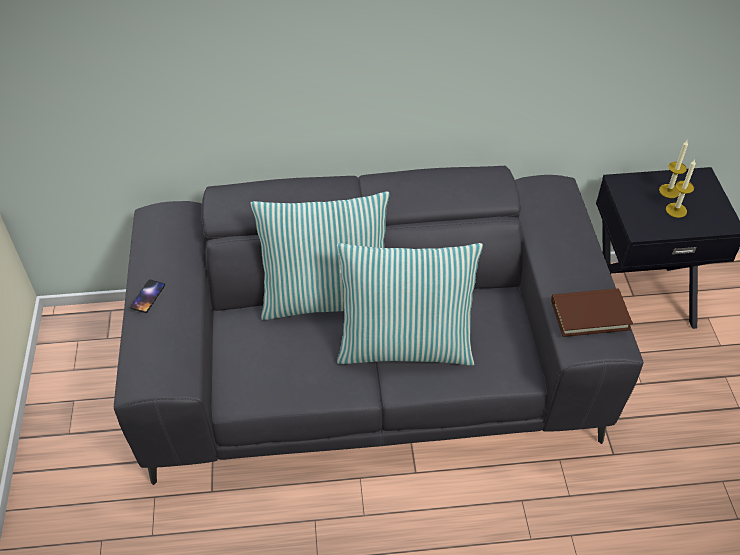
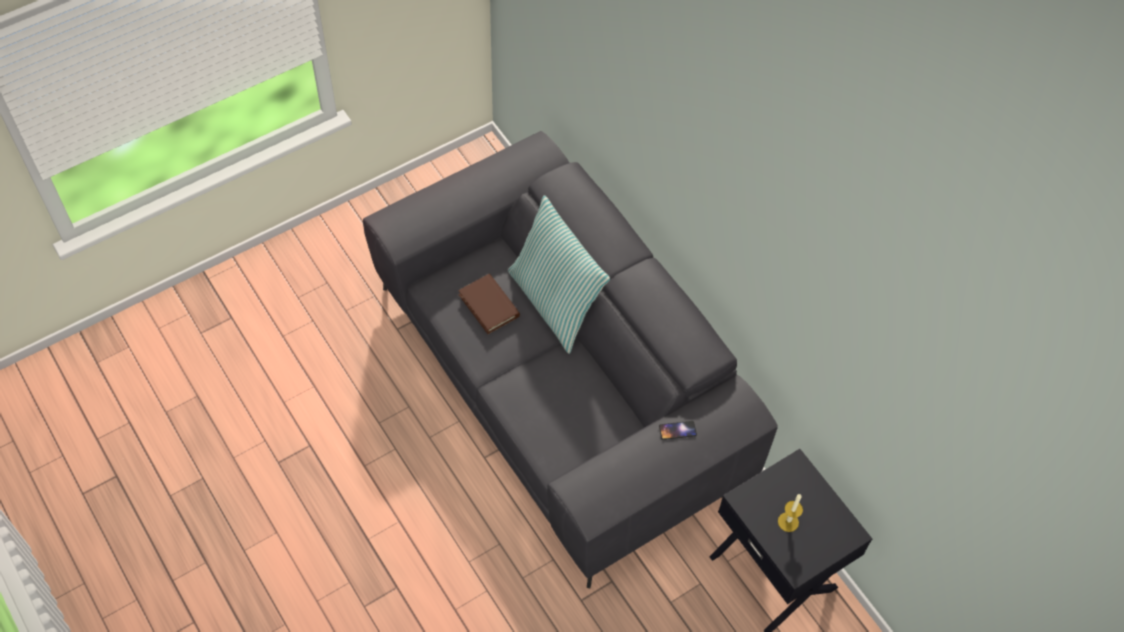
camera: 60 degrees right, 10 degrees up
(148, 296) = (459, 185): phone -> phone (677, 430)
(405, 345) = (539, 378): pillow -> none
(590, 315) = (608, 484): brown book -> brown book (489, 305)
(669, 191) = (811, 509): candle -> none

